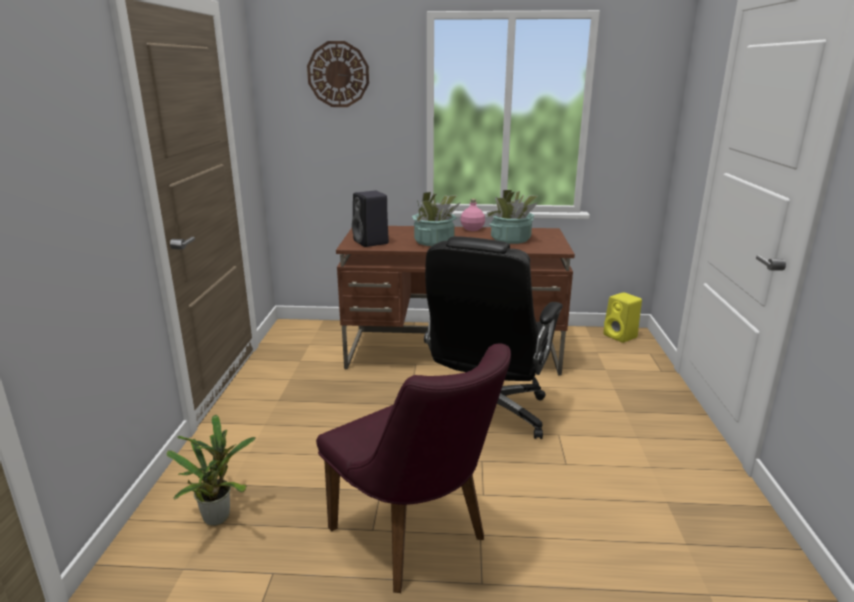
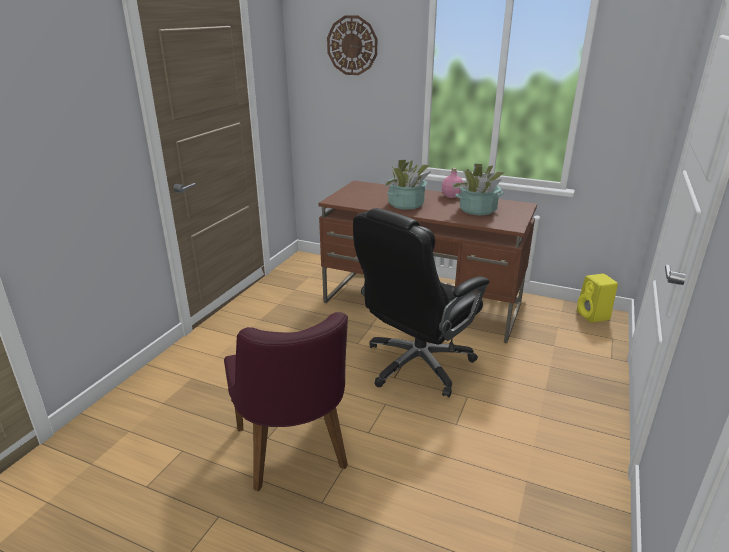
camera: 20 degrees right, 5 degrees up
(218, 515) = (171, 399): potted plant -> none
(371, 242) = (352, 199): black speaker -> none

